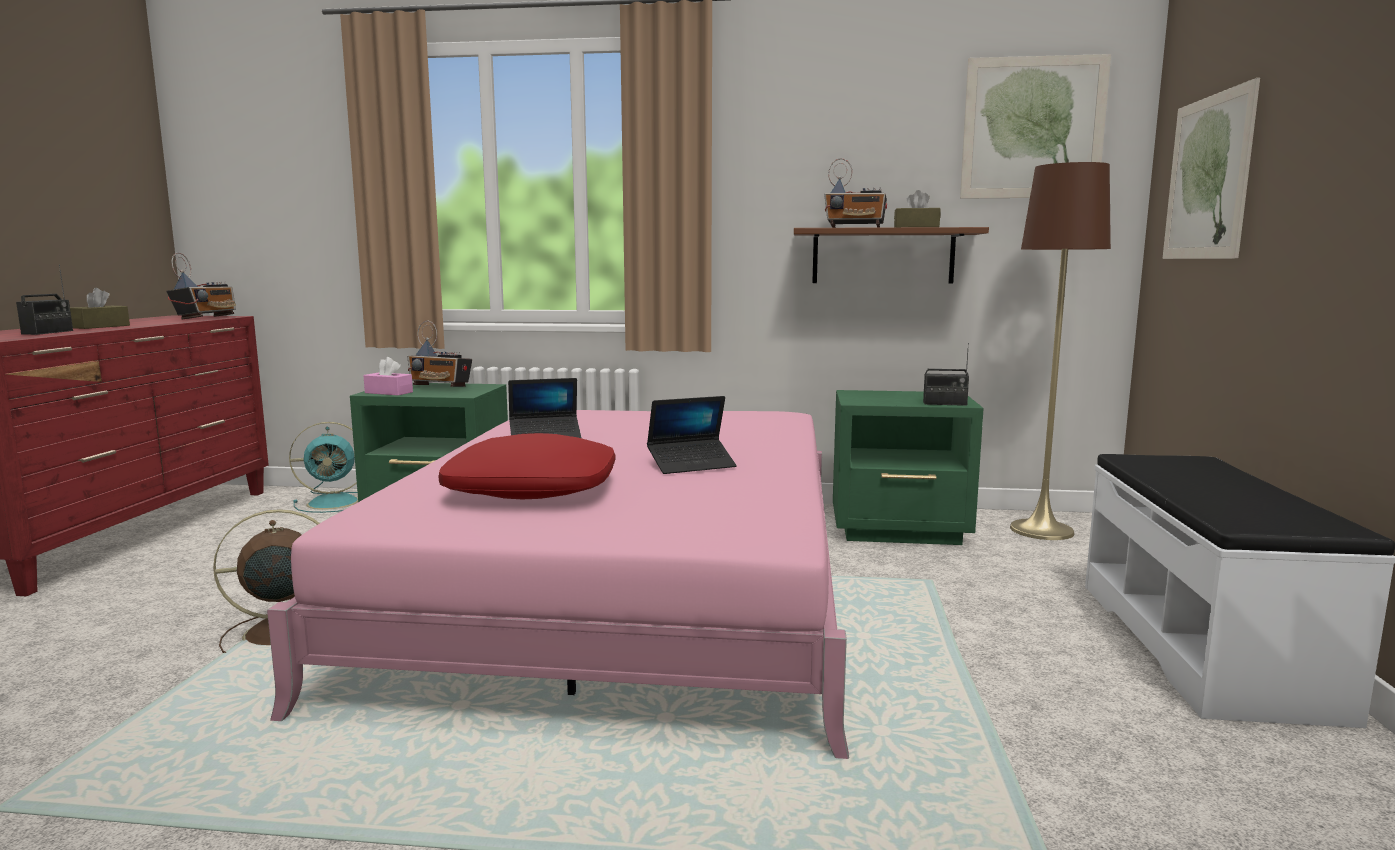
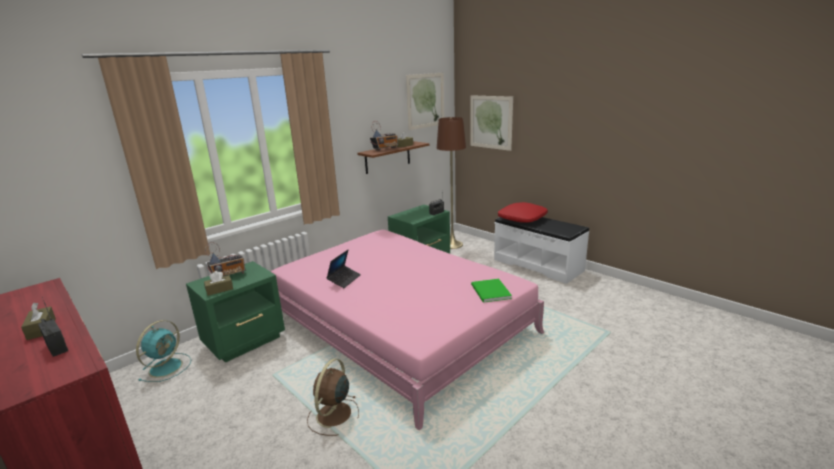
camera: 50 degrees left, 10 degrees up
(206, 318) = (44, 292): radio -> none
(388, 392) = (219, 290): pink tissue box -> brown tissue box
(531, 489) = (420, 301): red pillow -> red pillow (522, 218)
(669, 527) = (490, 292): none -> green book
(691, 465) = (427, 268): laptop -> none

